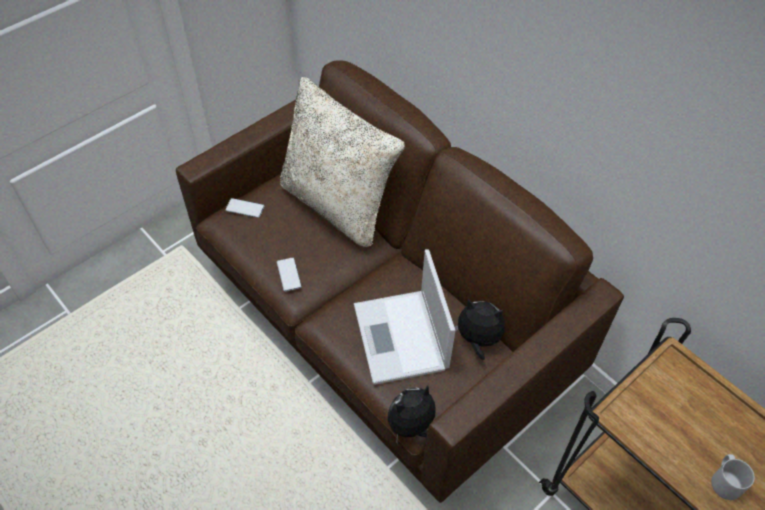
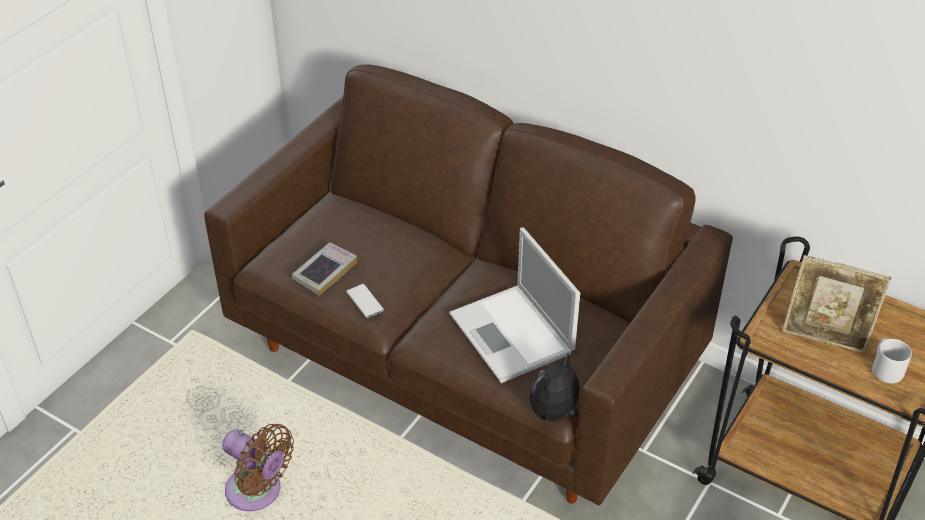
camera: 15 degrees left, 10 degrees down
(182, 402) = (258, 492): none -> brown fan
(245, 208) = (287, 247): phone -> none
(266, 238) = (325, 272): none -> book
(337, 208) = (392, 227): beige pillow -> none
(477, 340) = (593, 320): plush toy -> none
(675, 432) = (824, 339): none -> picture frame

